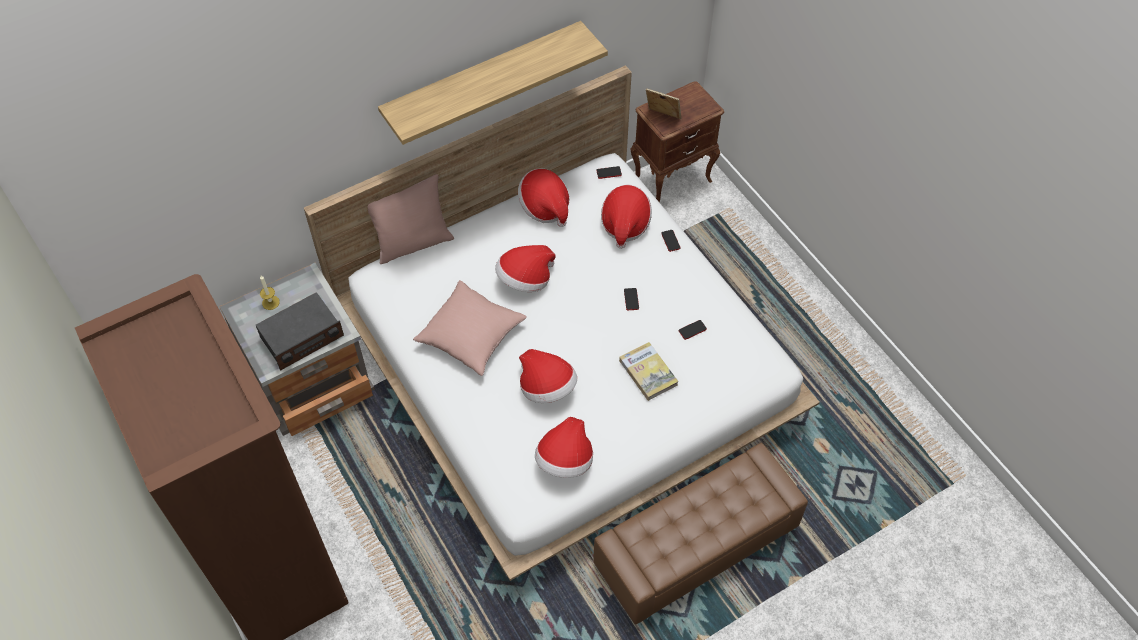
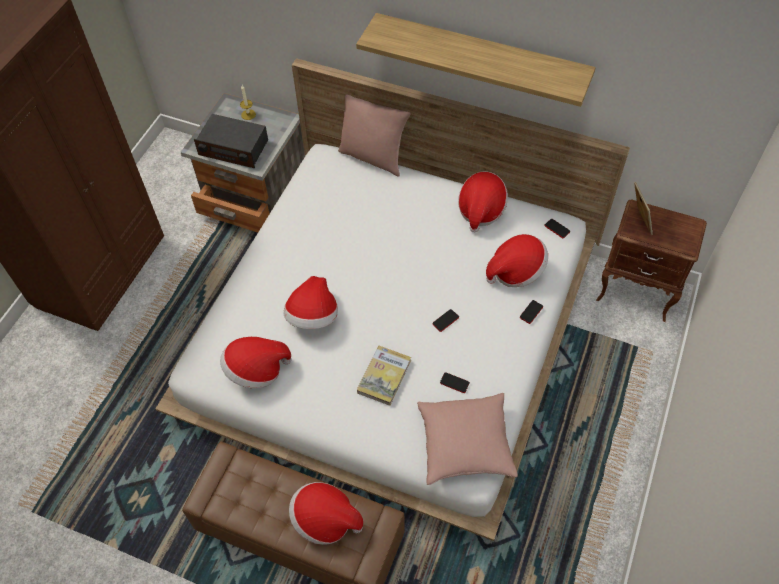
camera: 55 degrees right, 0 degrees up
(471, 335) = (321, 240): pink pillow -> pink pillow (465, 444)
(525, 280) = (400, 241): hat -> hat (325, 520)

